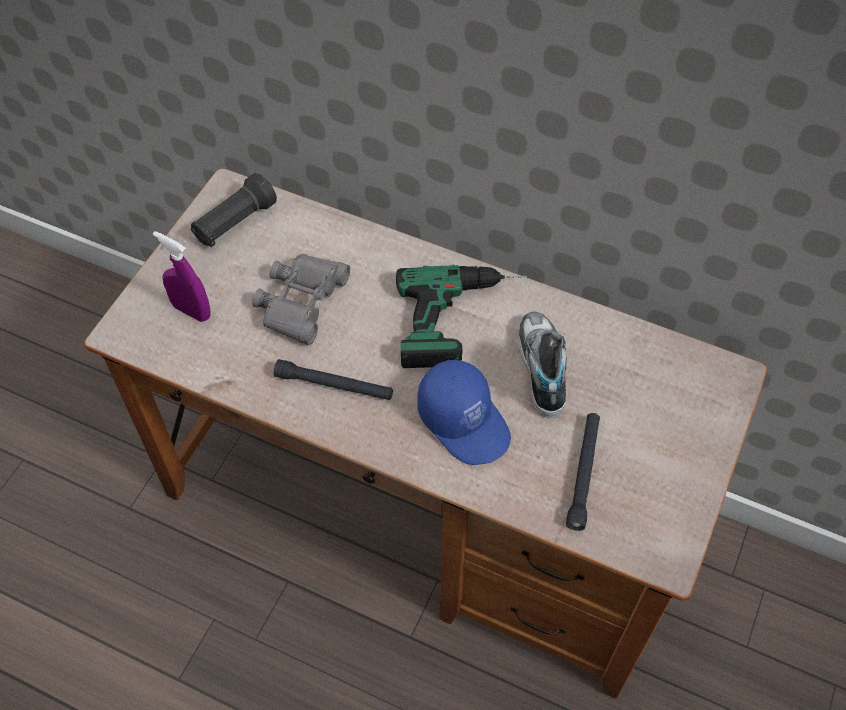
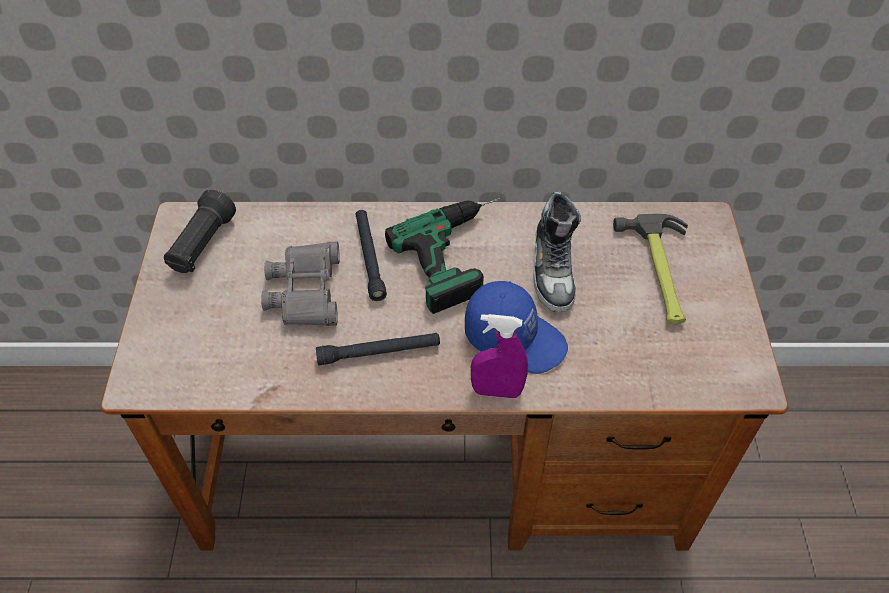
camera: 25 degrees left, 5 degrees down
(191, 311) = (201, 337): purple spray bottle -> purple spray bottle (497, 391)
(541, 368) = (553, 269): shoe -> shoe turned 150 degrees counterclockwise
(583, 473) = (641, 341): black flashlight -> black flashlight (369, 258)
(646, 412) = (660, 272): none -> hammer

